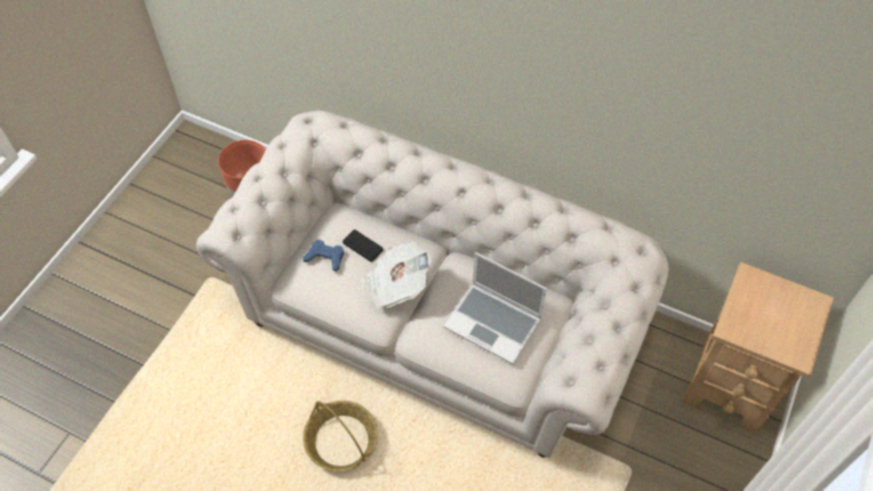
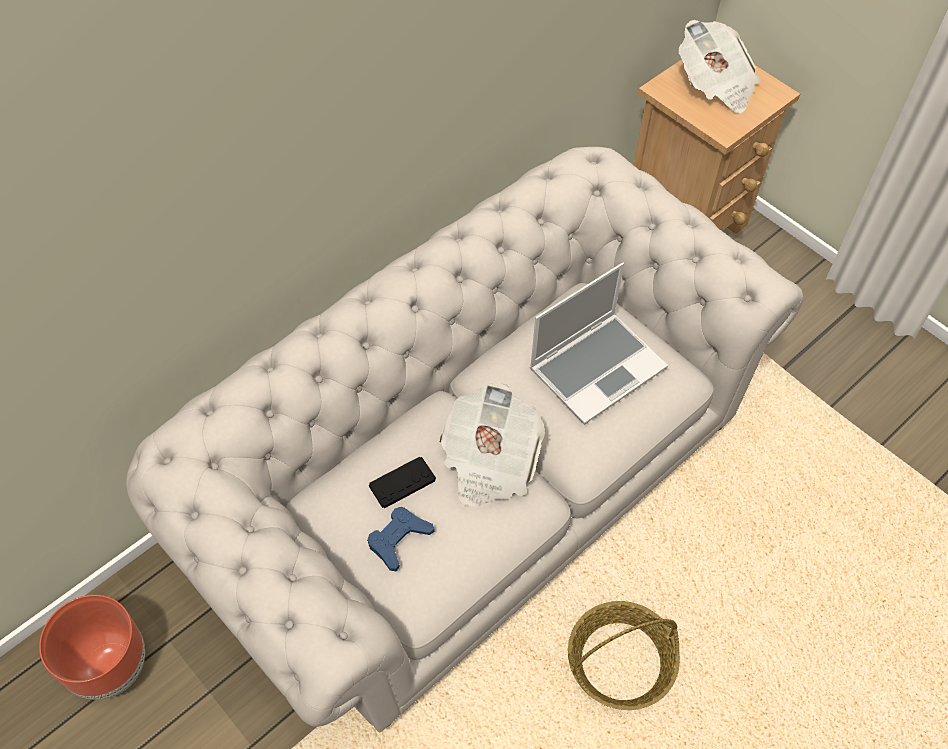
camera: 70 degrees left, 0 degrees up
(778, 311) = (715, 85): none -> newspaper

